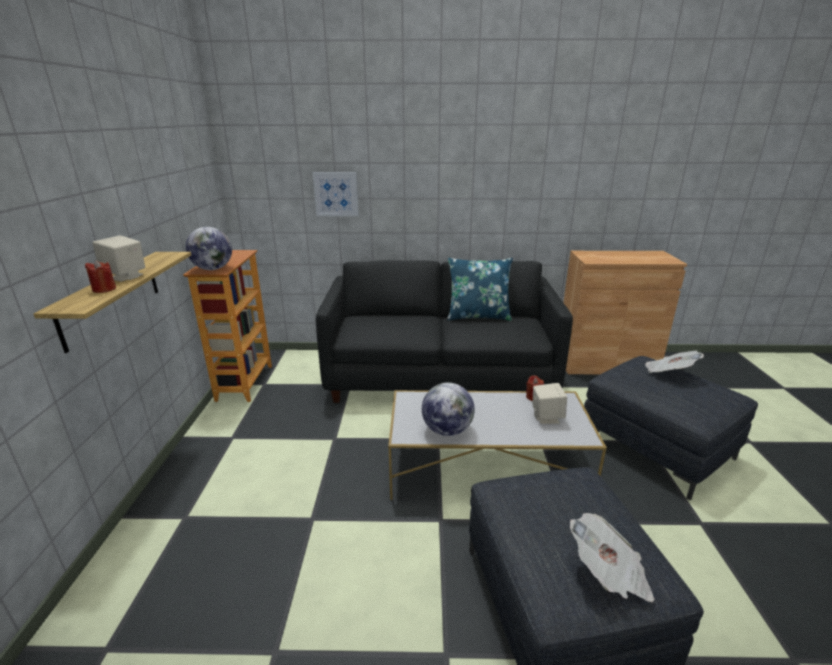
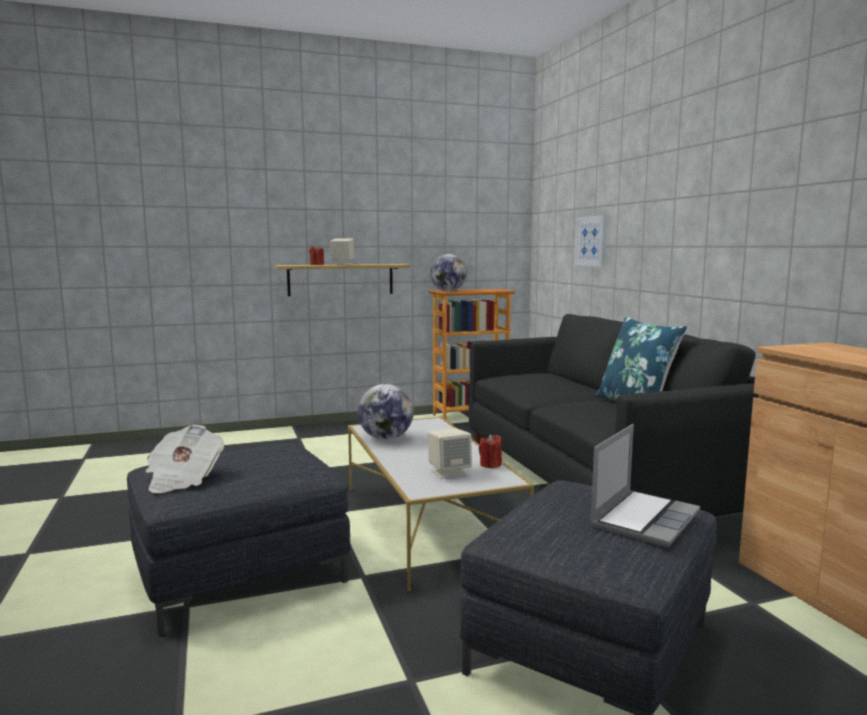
camera: 70 degrees right, 15 degrees down
(668, 372) = (644, 519): newspaper -> laptop

